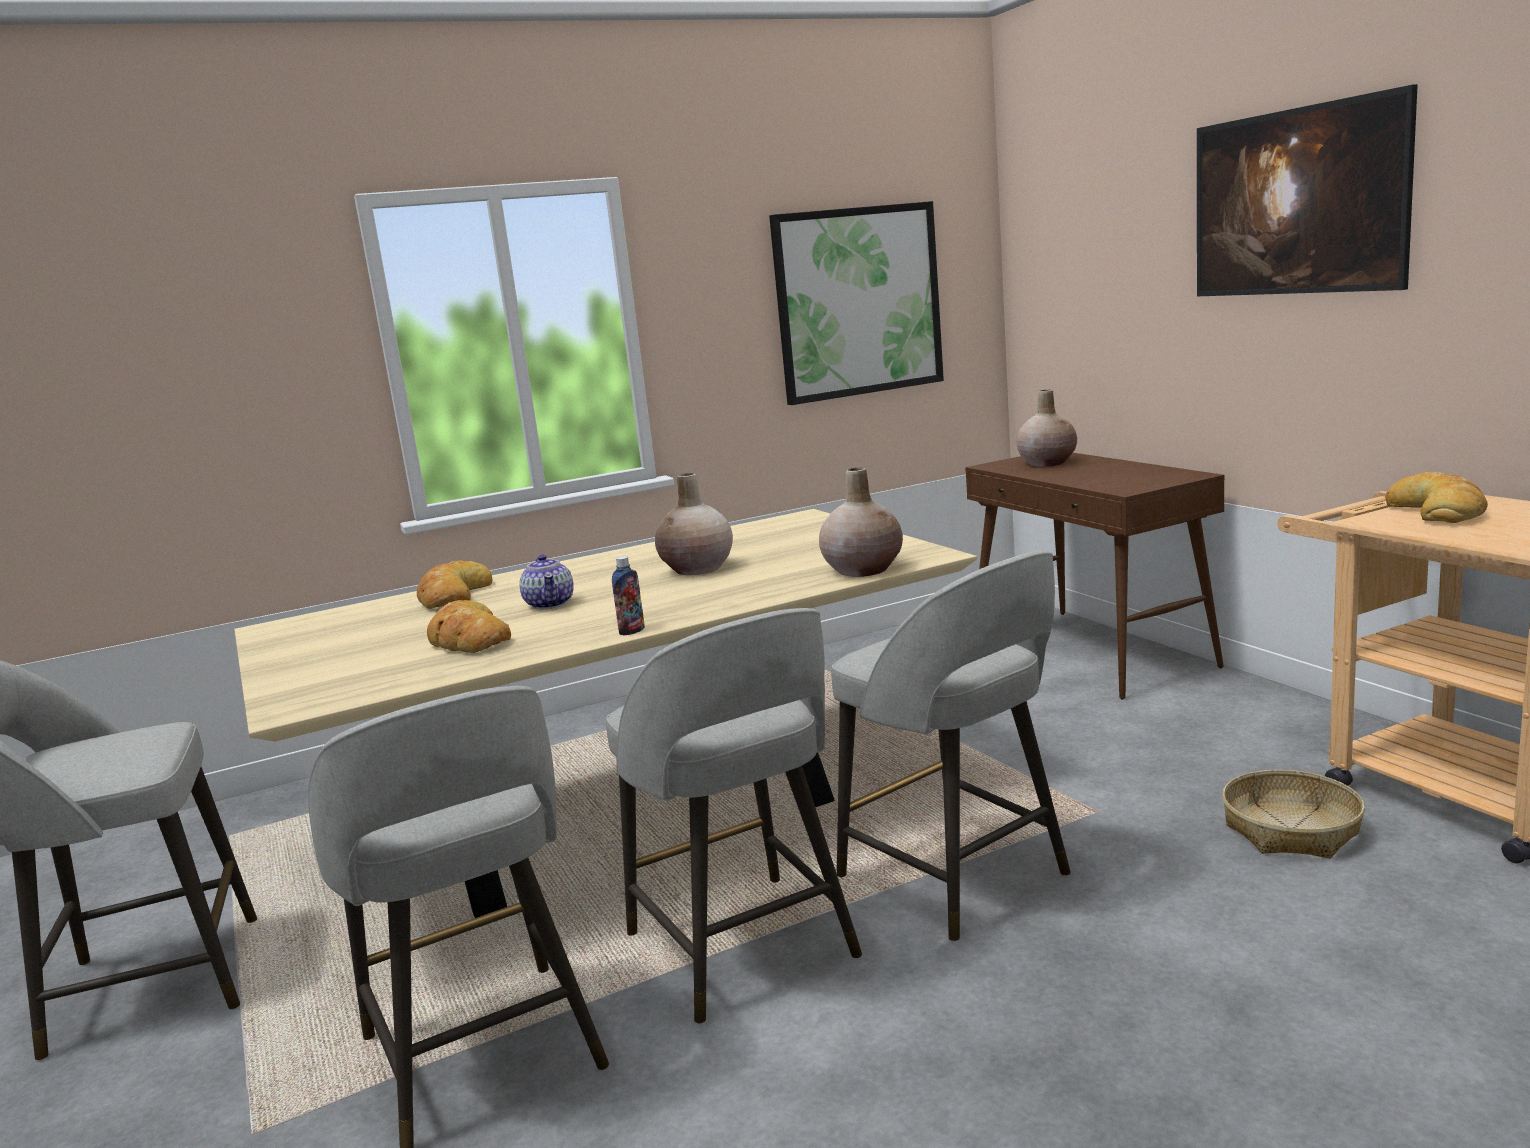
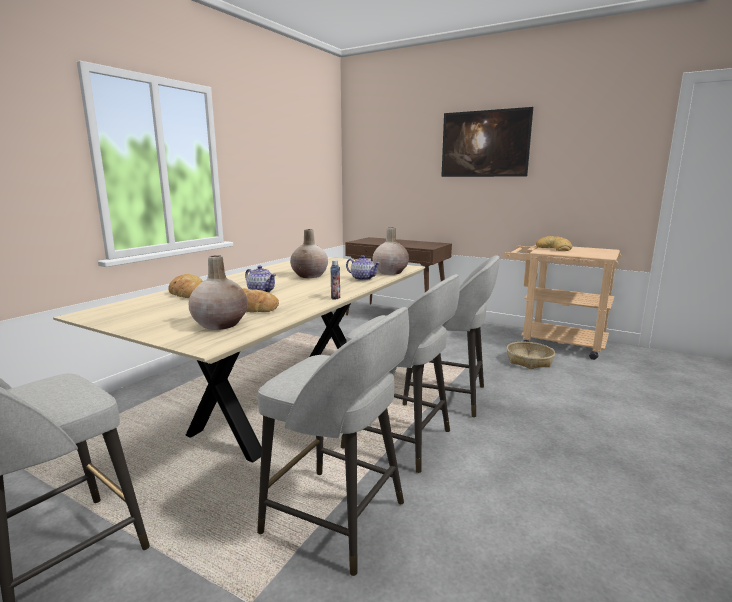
camera: 35 degrees left, 0 degrees up
(775, 584) = (362, 278): none -> teapot
(858, 302) = (298, 168): picture -> none
(1047, 463) = (377, 240): beige vase -> beige vase (220, 324)

